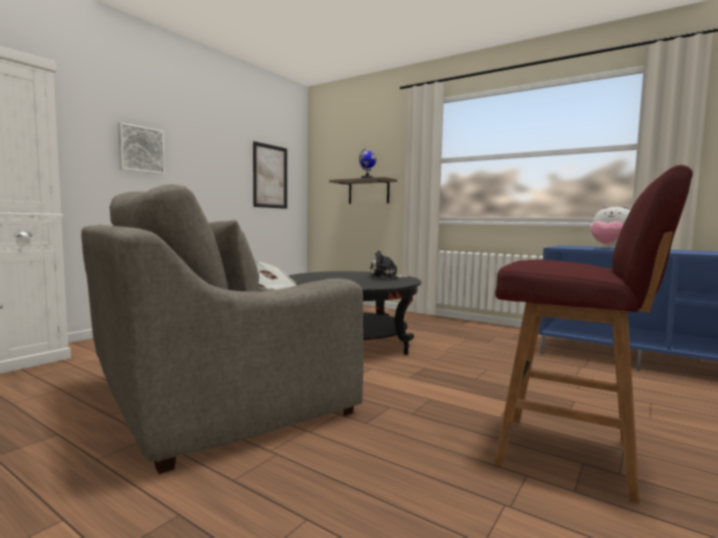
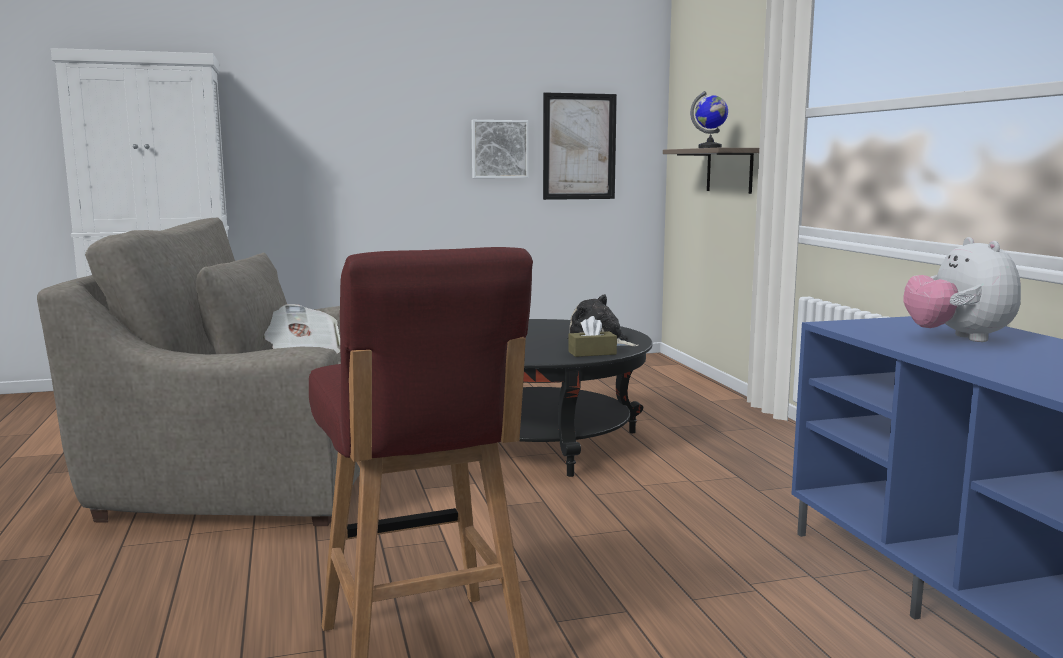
camera: 40 degrees right, 5 degrees up
(140, 149) = (353, 132): picture -> picture (499, 149)
(402, 281) = (592, 353): none -> brown tissue box

